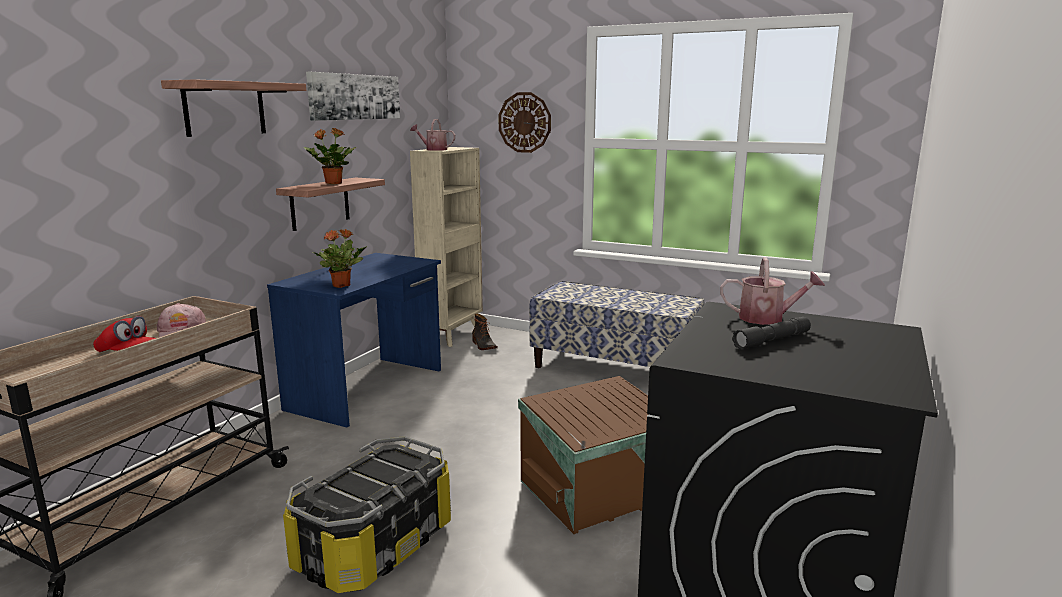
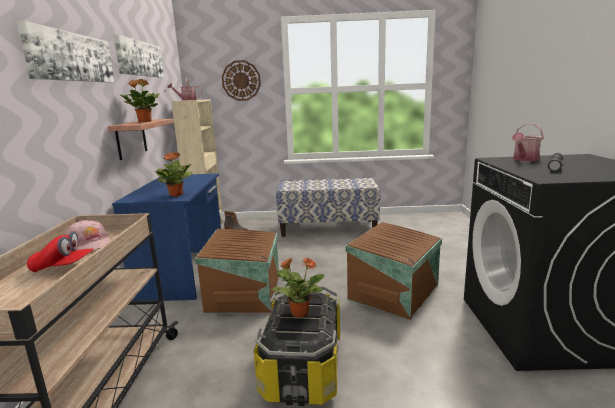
camera: 25 degrees left, 0 degrees up
(224, 108) = (71, 57): shelf -> picture
(374, 472) = (299, 312): none -> potted plant
(409, 435) = (246, 293): none -> brown storage box
(767, 318) = (524, 159): watering can -> watering can turned 150 degrees clockwise

